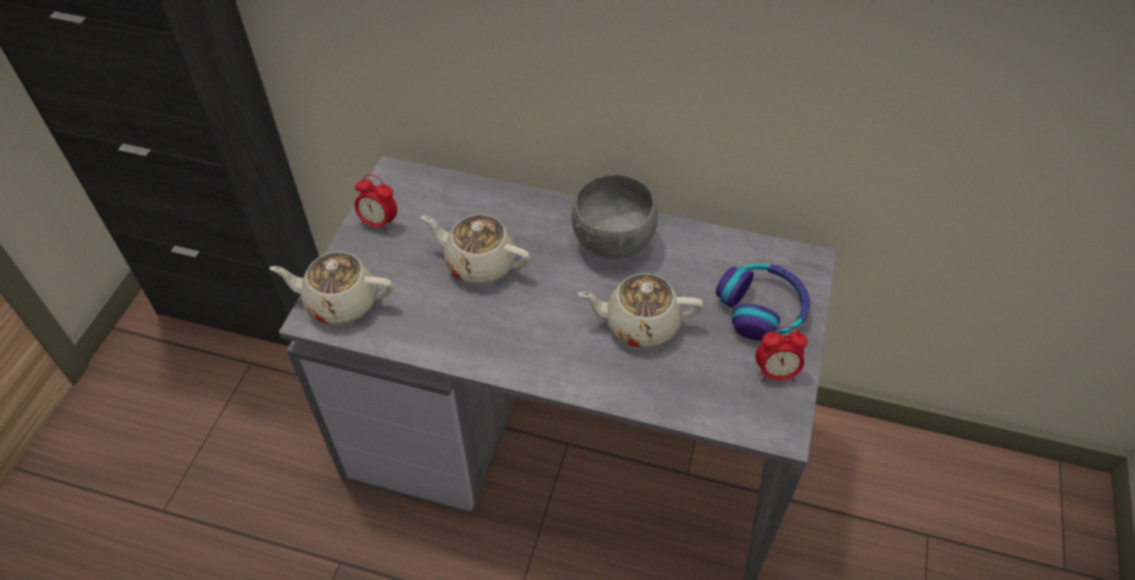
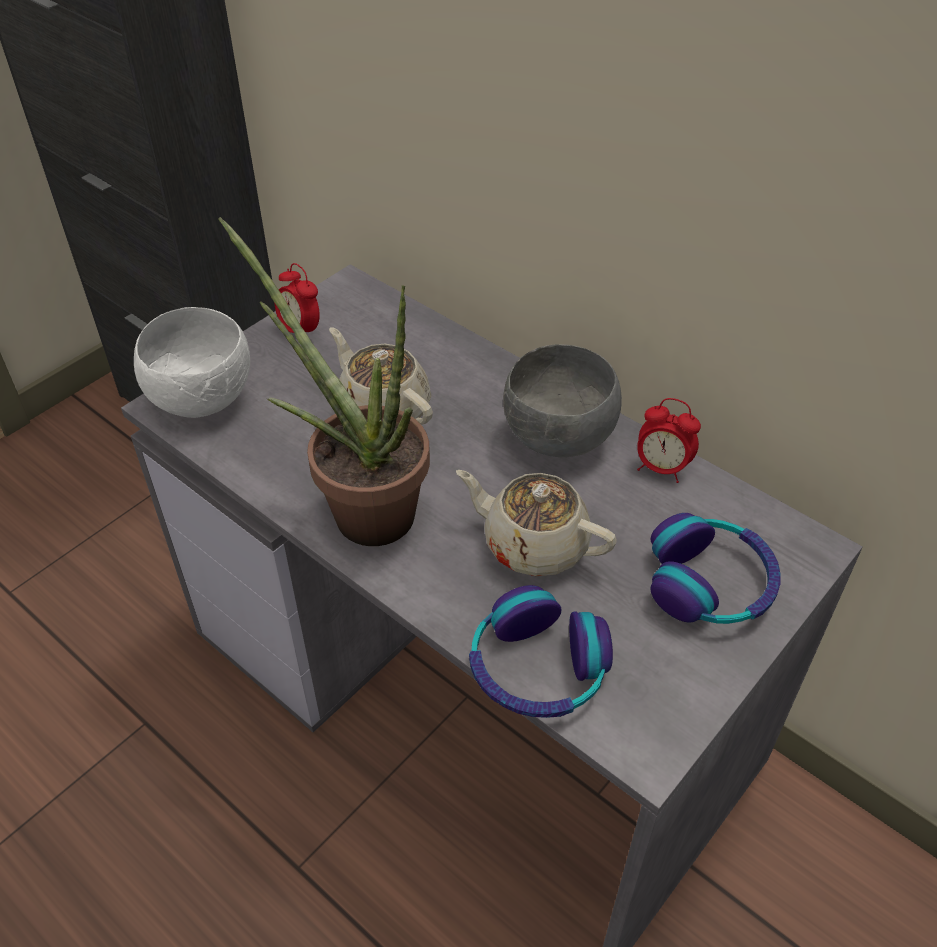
camera: 25 degrees right, 5 degrees down
(340, 301) = (204, 398): beige teapot -> white bowl
(509, 342) = (360, 508): none -> potted plant
(689, 406) = (537, 668): none -> headphones
(776, 373) = (682, 672): alarm clock -> alarm clock (661, 468)

